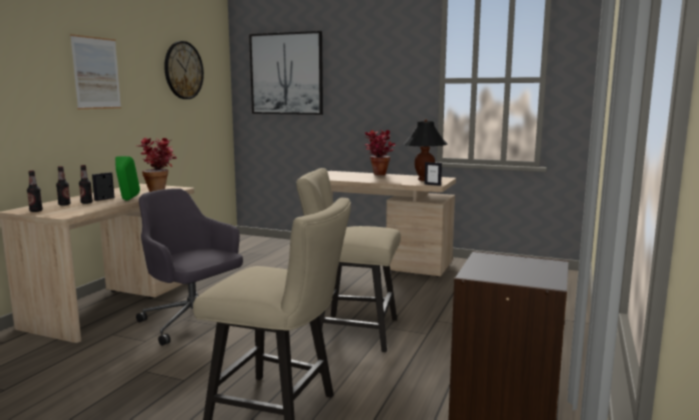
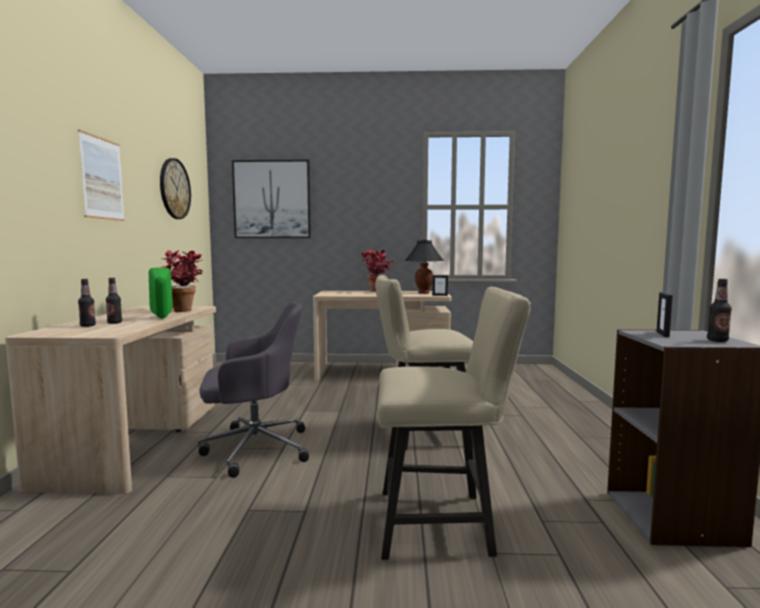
camera: 20 degrees left, 5 degrees down
(36, 211) = (60, 333): bottle -> bottle (717, 340)
(104, 199) = (130, 319): picture frame -> picture frame (663, 334)
(194, 322) = (254, 448): grey office chair -> grey office chair turned 150 degrees clockwise

